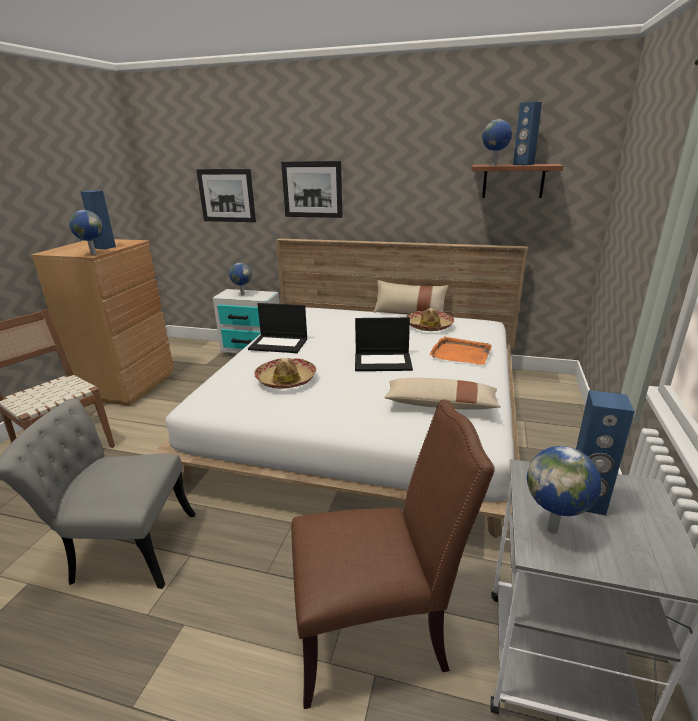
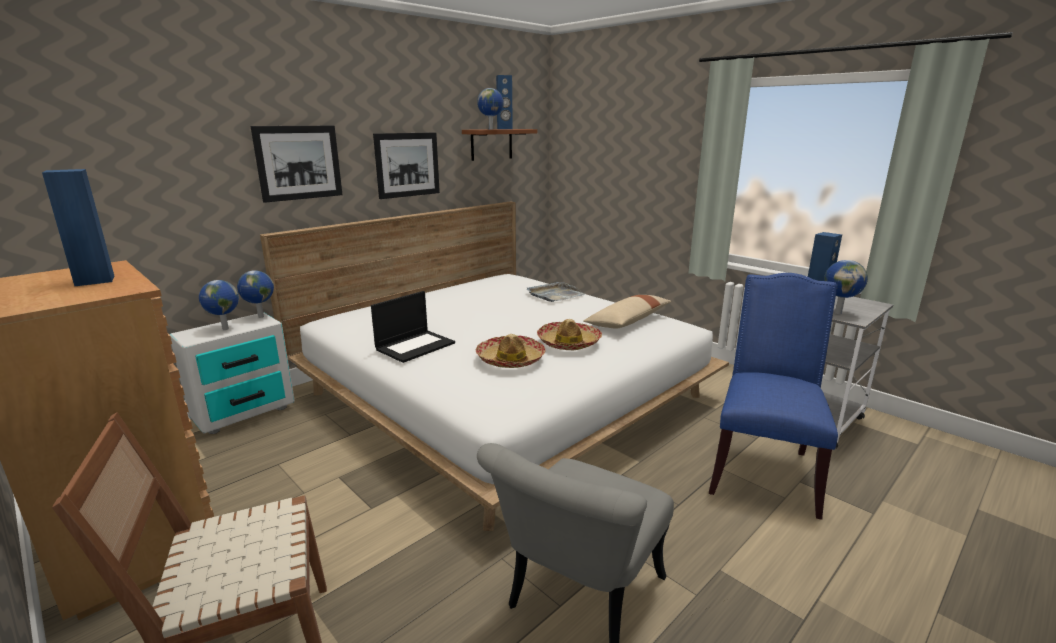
camera: 60 degrees left, 5 degrees down
(93, 254) = (130, 288): globe -> globe (260, 317)
(226, 195) = (152, 180): picture -> picture (407, 165)
(375, 631) = (763, 470): brown chair -> blue chair
(383, 361) = (531, 318): laptop -> none
(409, 313) = (439, 287): beige pillow -> none
(429, 326) = (486, 289): hat -> hat (569, 343)
(460, 353) = (555, 295): orange tray -> grey tray

